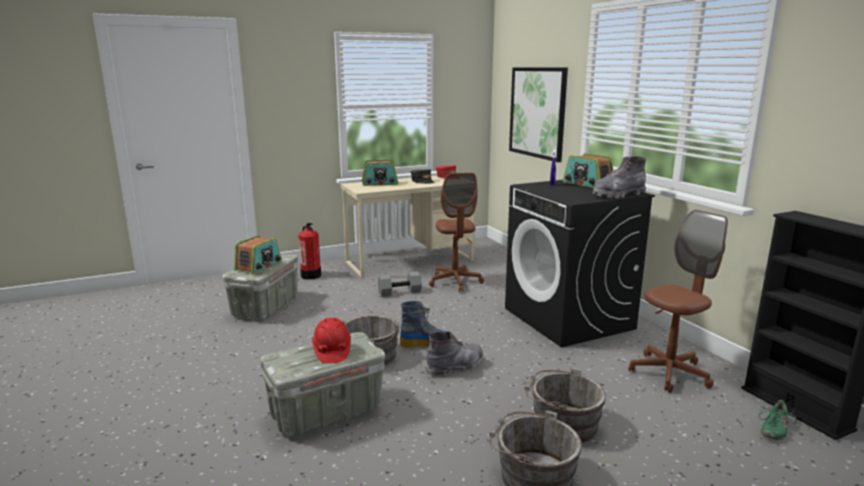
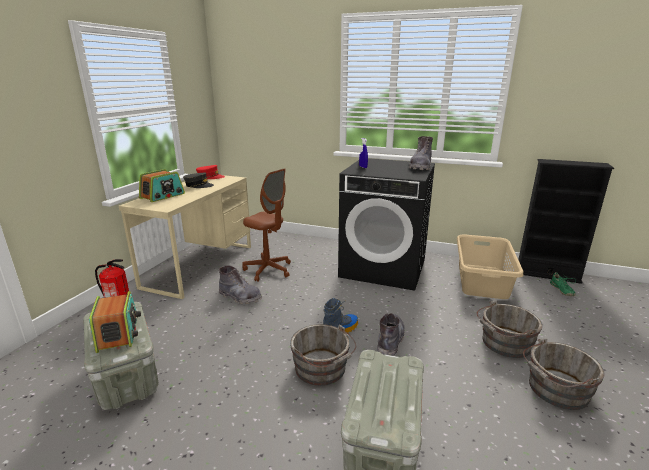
camera: 45 degrees left, 5 degrees up
(331, 351) = (388, 383): red hard hat -> none
(400, 292) = (240, 297): grey dumbbell -> grey boot
(537, 112) = (282, 108): picture -> none
(587, 184) = (379, 162): radio -> none
(669, 373) = (482, 280): brown office chair -> beige laundry basket

